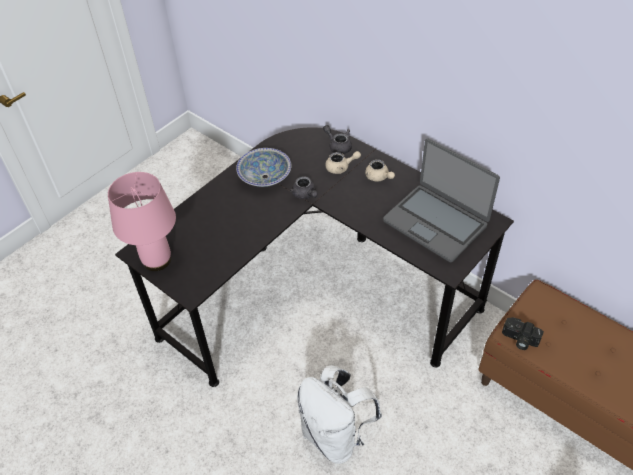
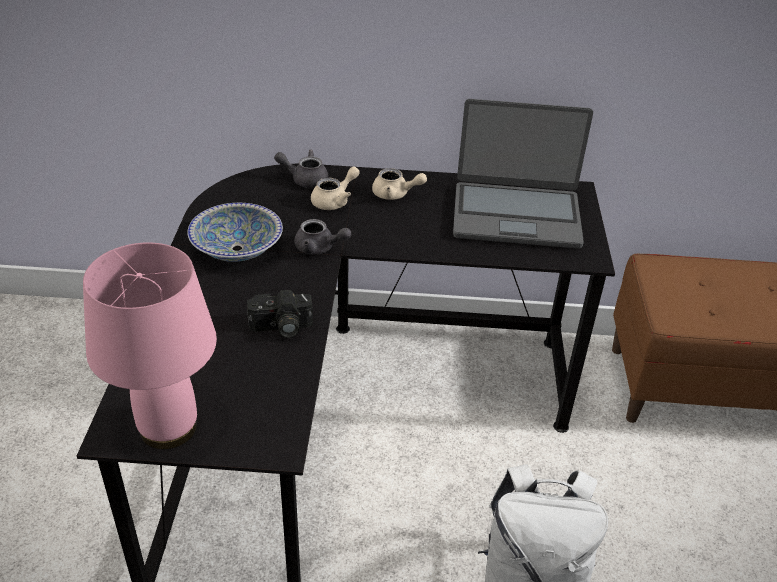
camera: 40 degrees left, 10 degrees down
(519, 340) = (684, 321): camera -> camera (281, 328)

